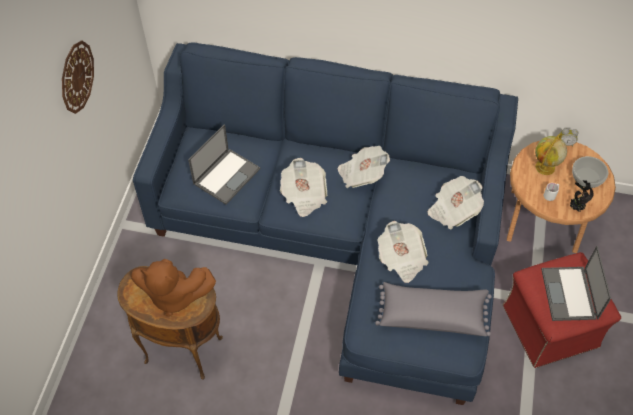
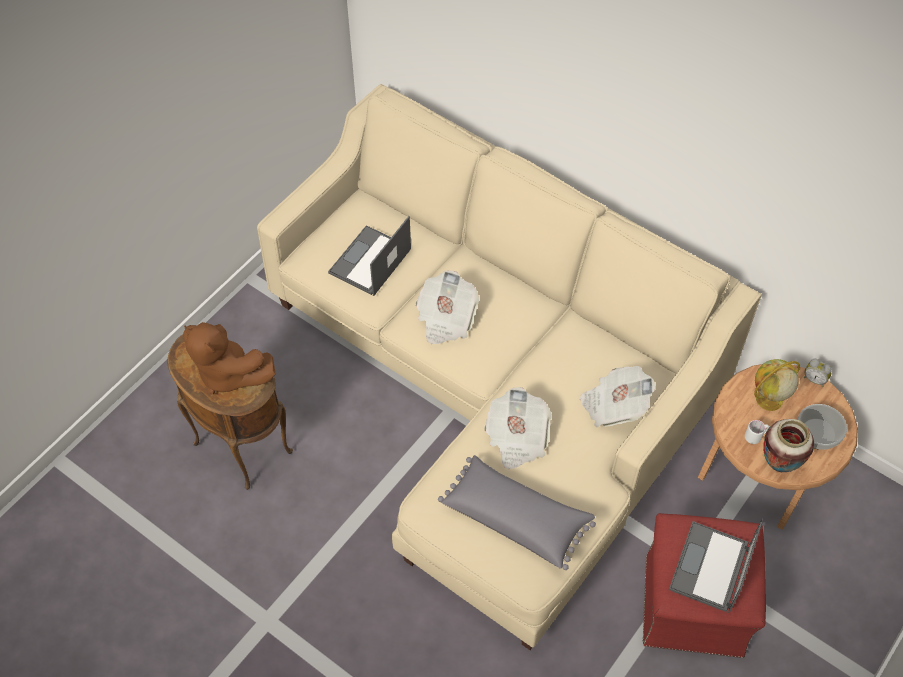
camera: 25 degrees right, 0 degrees up
(76, 77) = (218, 85): wall clock -> none
(227, 175) = (370, 262): laptop -> laptop turned 150 degrees clockwise
(342, 235) = (495, 389): blue sofa -> beige sofa
(361, 174) = (528, 320): newspaper -> none
(575, 208) = (778, 465): potted plant -> vase

